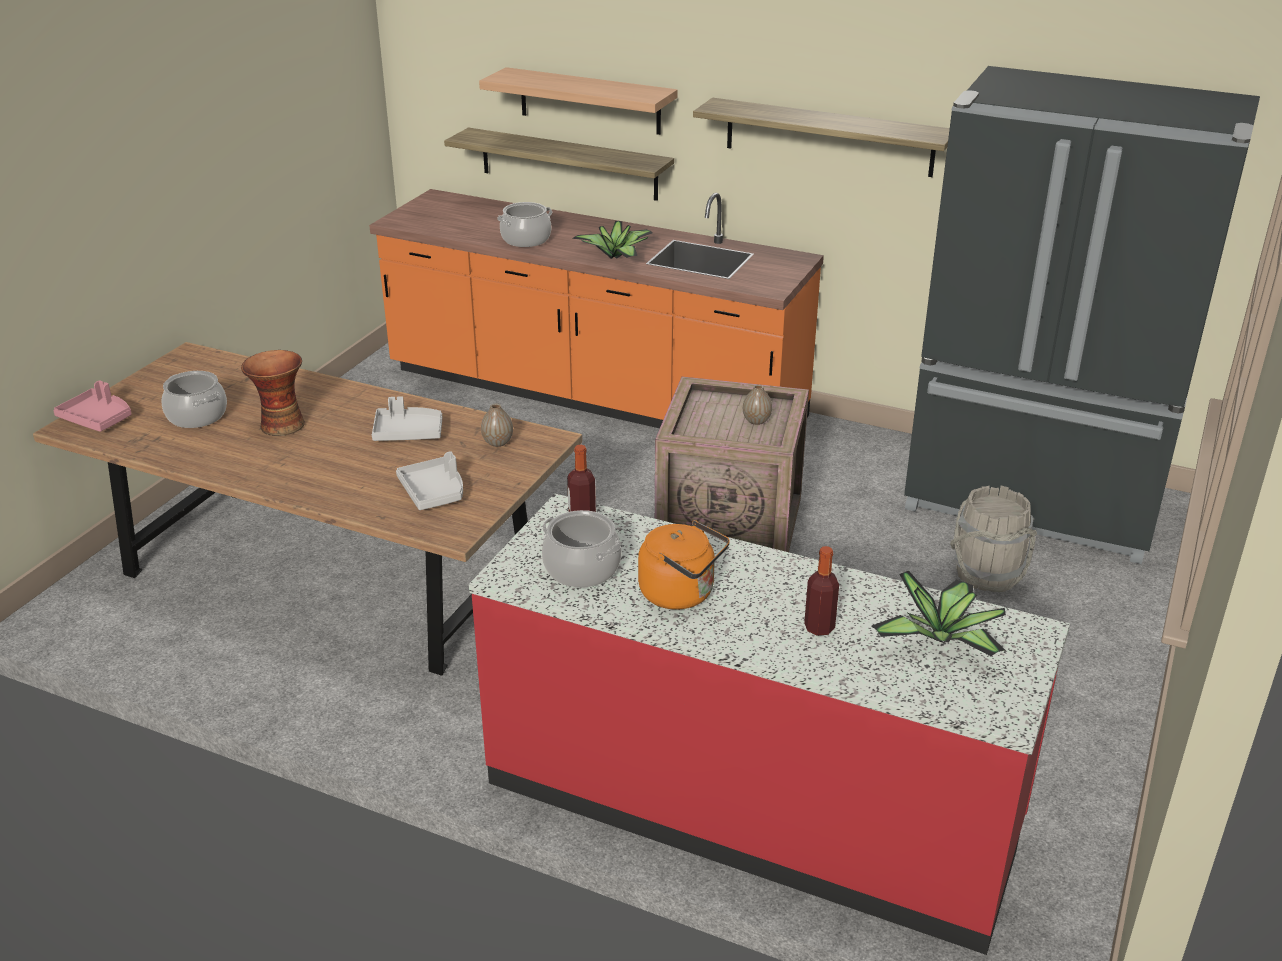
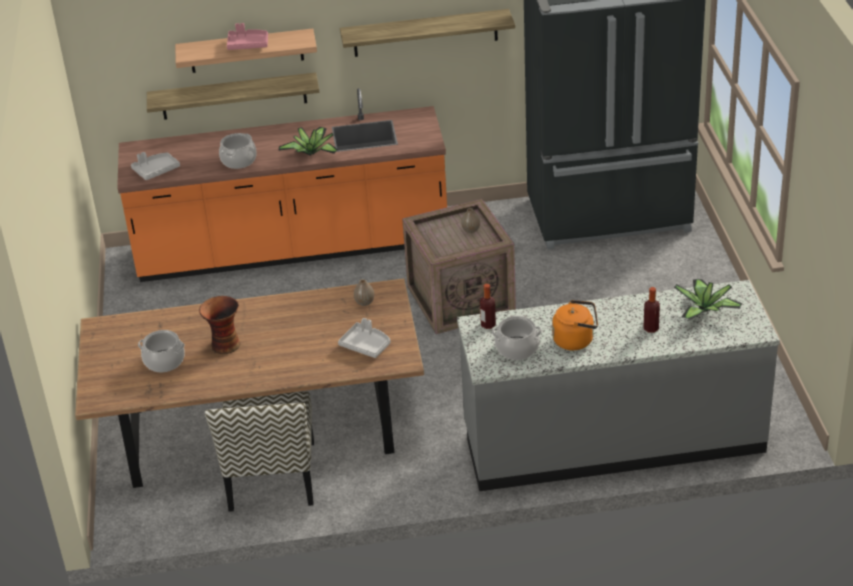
camera: 30 degrees left, 5 degrees up
(98, 419) = (103, 389): pink tray -> pink tray (248, 45)
(272, 635) = (272, 477): none -> chair
(408, 433) = (306, 318): grey tray -> grey tray (156, 170)
(750, 805) = (612, 440): red counter -> grey counter
(987, 574) = (621, 270): grey bucket -> none

